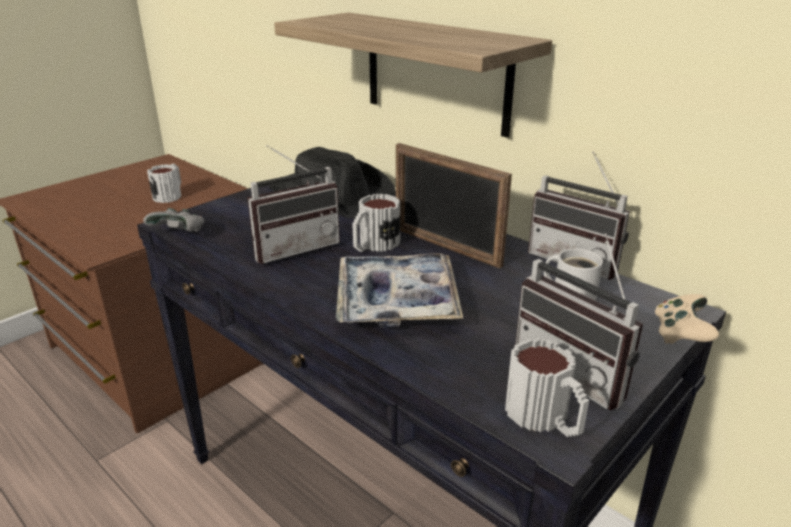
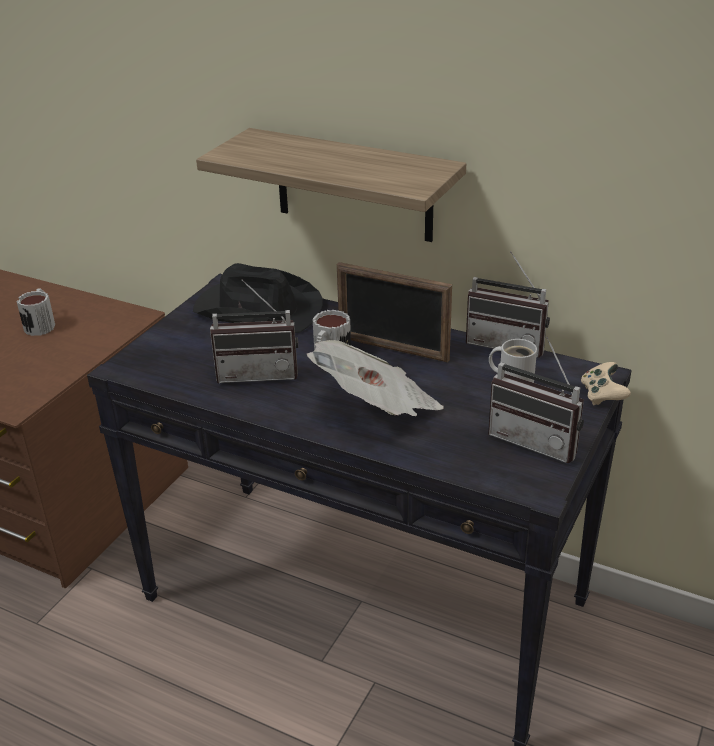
camera: 15 degrees left, 5 degrees up
(180, 234) = (139, 377): grey game controller -> none
(294, 247) = (258, 372): radio -> radio turned 45 degrees clockwise
(397, 300) = (377, 408): tray -> newspaper
(545, 419) = (526, 478): mug -> none

